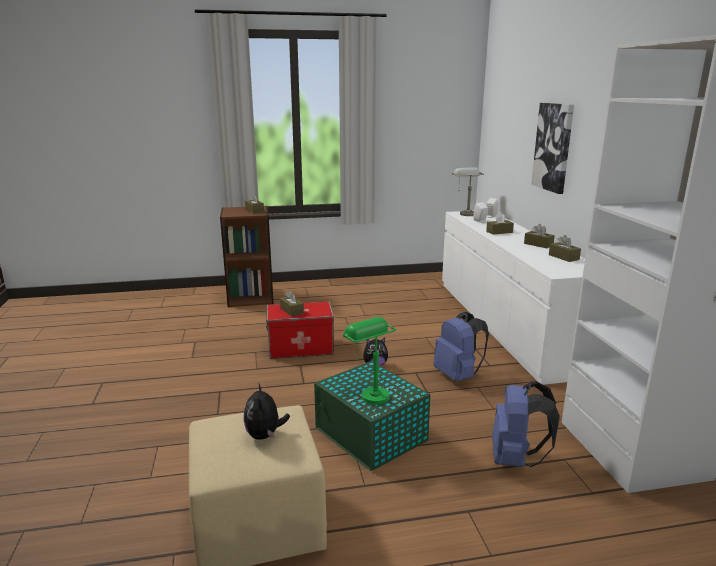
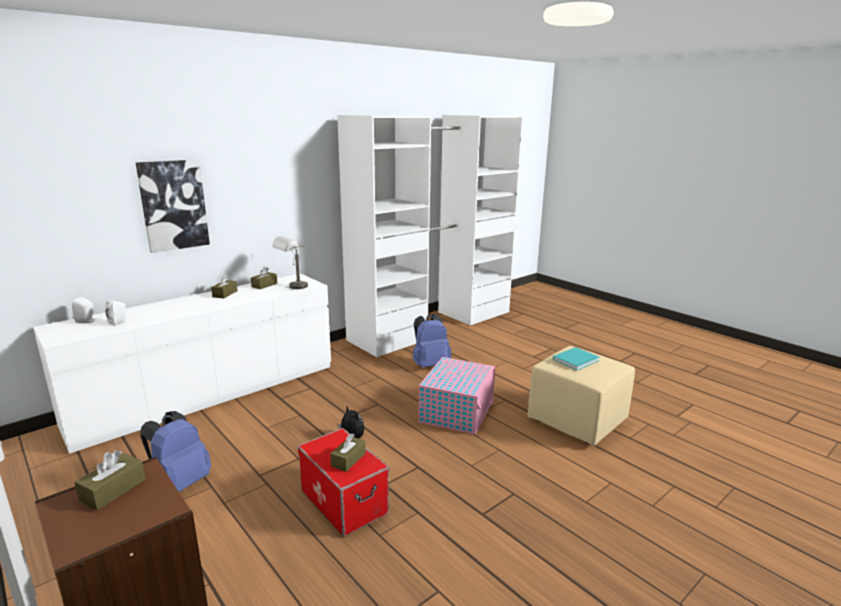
camera: 120 degrees left, 0 degrees up
(265, 435) = (576, 360): plush toy -> turquoise book
(368, 393) = (465, 374): green table lamp -> none
(371, 435) = (457, 411): green storage box -> pink storage box
(458, 376) = (340, 397): blue backpack -> blue backpack (179, 484)
(465, 213) = (59, 336): grey table lamp -> grey table lamp (293, 287)
(499, 232) = (176, 310): brown tissue box -> none

